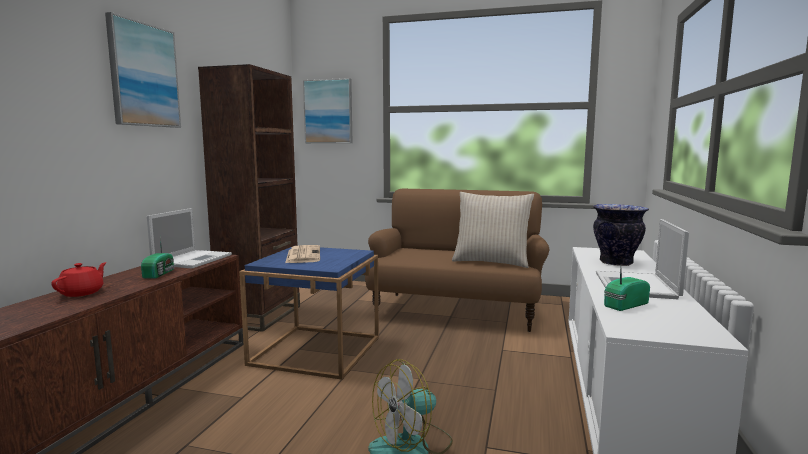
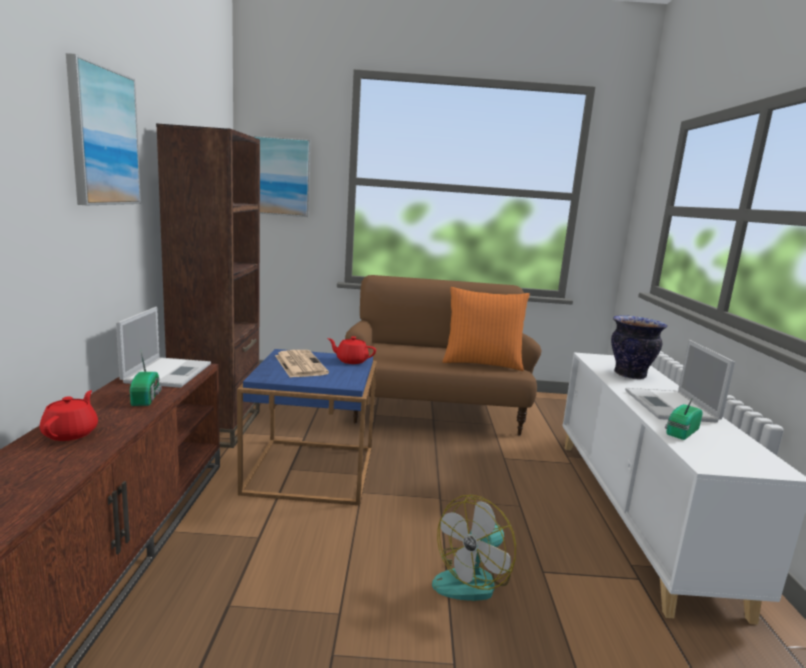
camera: 15 degrees left, 5 degrees up
(350, 253) = (351, 361): none -> red teapot
(491, 262) = (482, 363): beige pillow -> orange pillow

